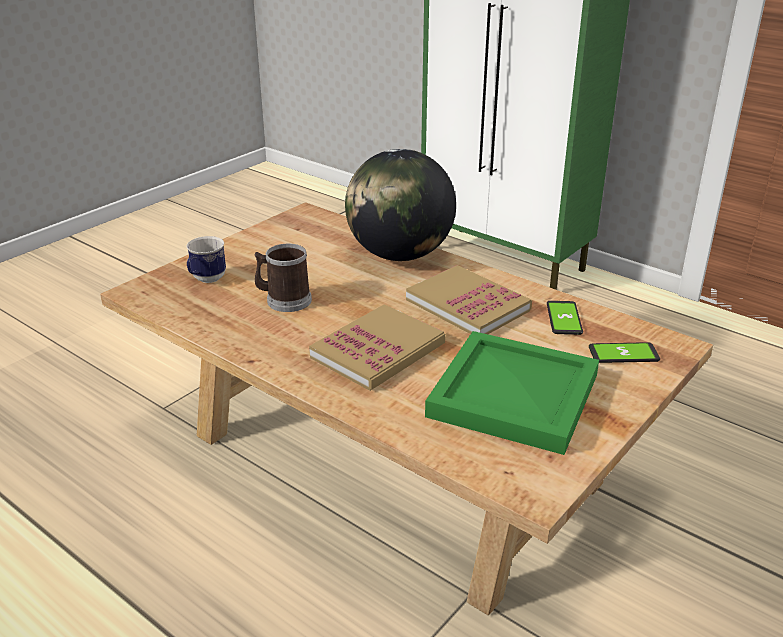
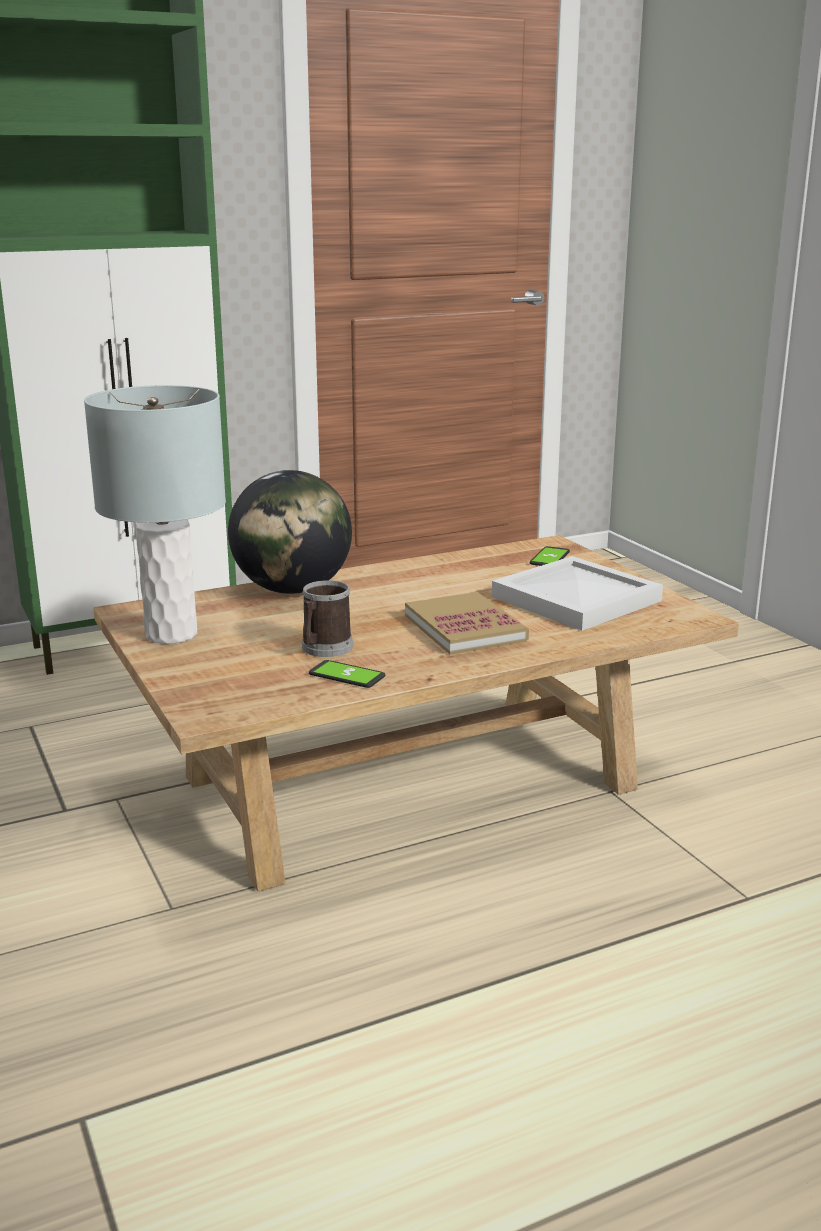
camera: 65 degrees left, 10 degrees down
(206, 280) = (227, 677): mug -> none
(272, 240) = (172, 634): none -> grey table lamp
(468, 305) = (422, 585): book -> none
(516, 395) = (576, 598): green tray -> white tray
(564, 319) = (480, 562): phone -> phone (346, 675)

